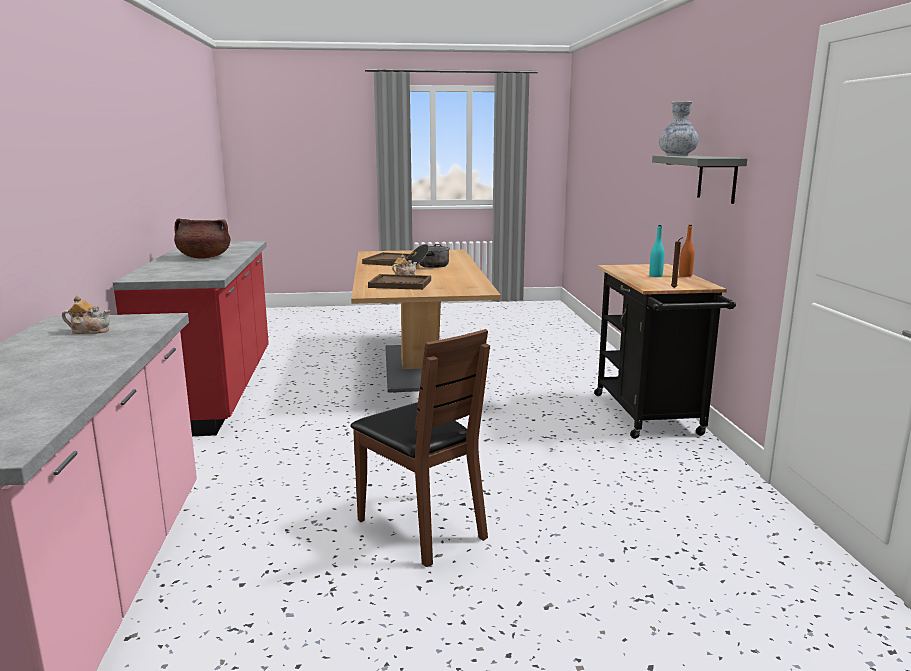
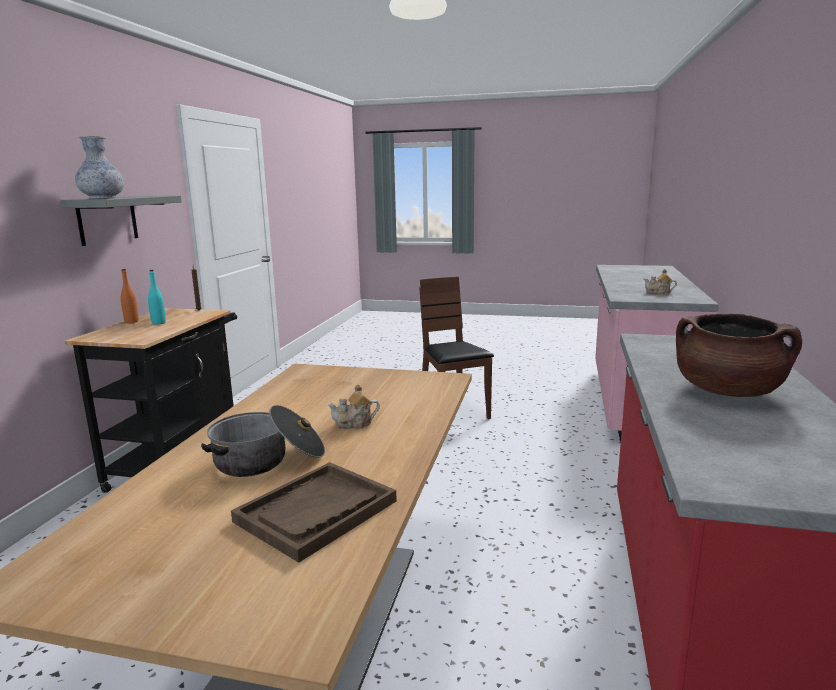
camera: 160 degrees left, 0 degrees up
(400, 284) = (386, 397): brown tray -> none

